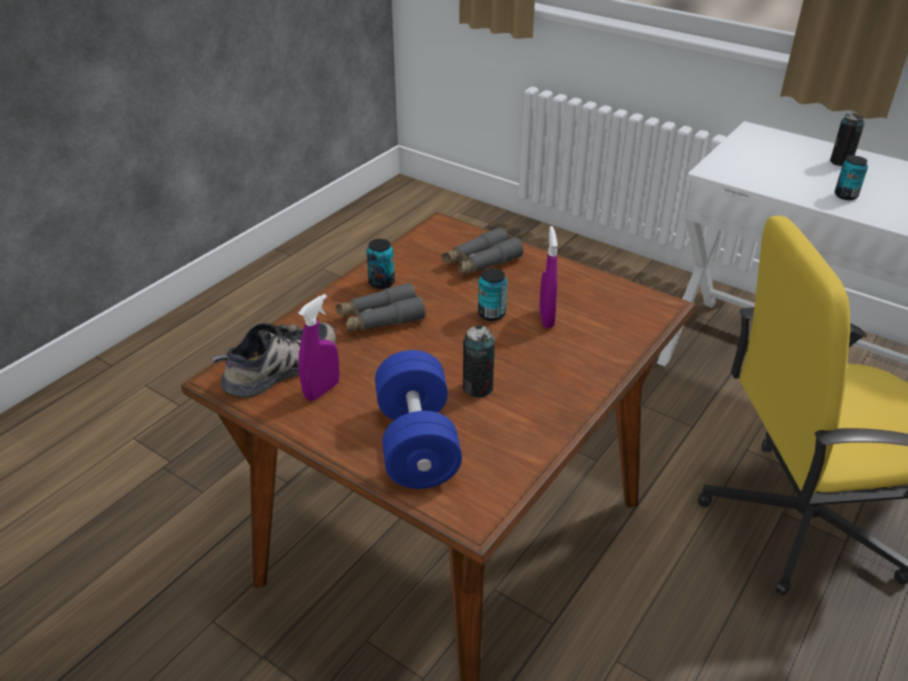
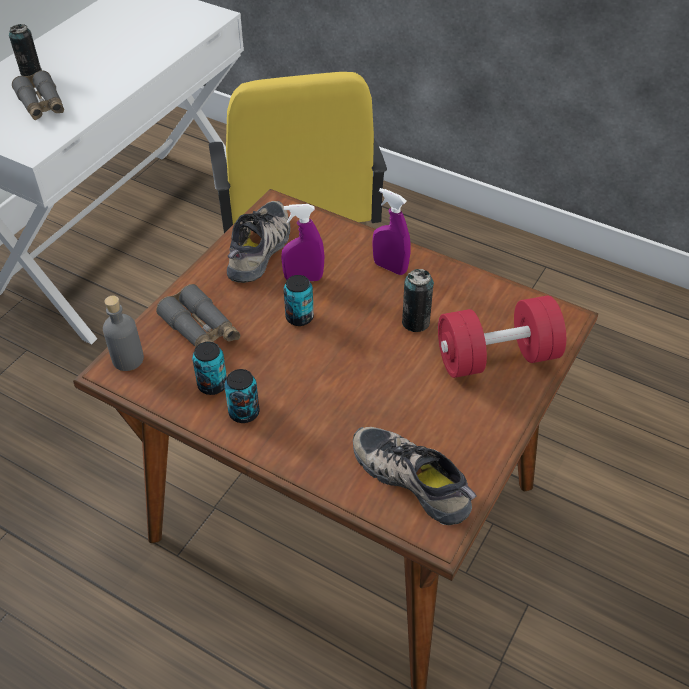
camera: 95 degrees left, 10 degrees up
(322, 390) = (441, 436): purple spray bottle -> purple spray bottle (390, 267)
(380, 318) = (315, 405): grey binoculars -> grey binoculars (41, 105)
(417, 443) = (496, 357): blue dumbbell -> red dumbbell
(451, 230) = (128, 359): none -> grey bottle
(590, 294) = (261, 249): none -> shoe
(845, 195) = (99, 80): can -> can (212, 385)

